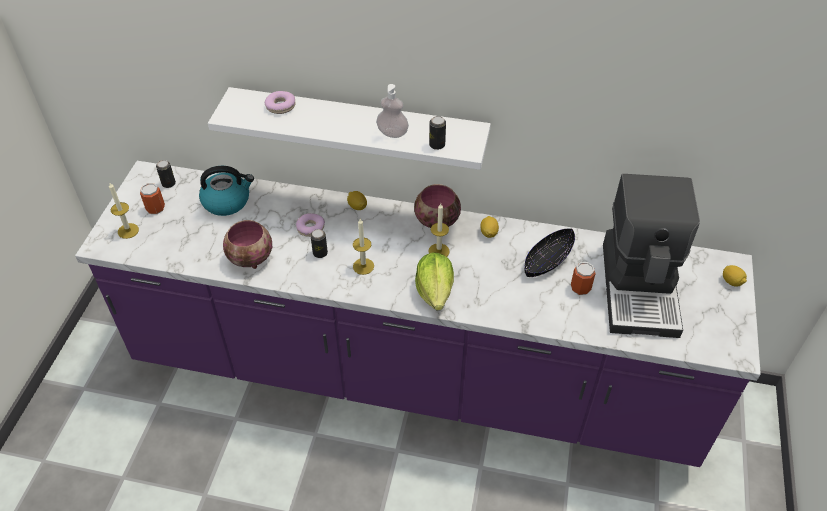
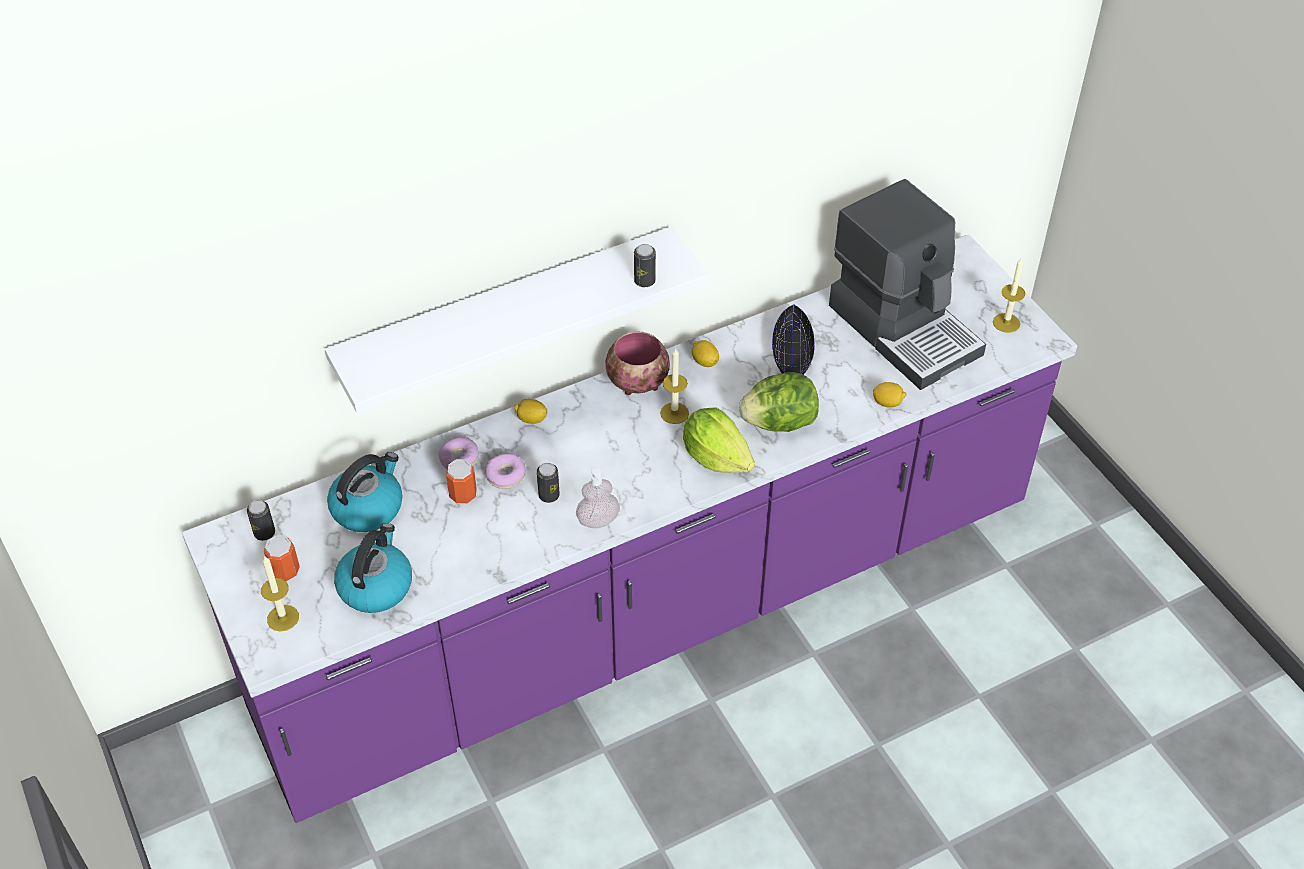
camera: 40 degrees left, 0 degrees up
(185, 243) = (376, 586): none -> kettle
(251, 259) = (477, 552): bowl -> none
(280, 106) = (419, 336): donut -> donut (459, 459)
(363, 266) = (612, 479): candle -> candle (1006, 323)
(392, 133) = (583, 294): soap dispenser -> soap dispenser (598, 520)
(495, 295) = (779, 422): none -> lettuce
(580, 288) = (851, 363): can -> can (463, 495)
(731, 282) = (976, 271): lemon -> lemon (887, 403)

